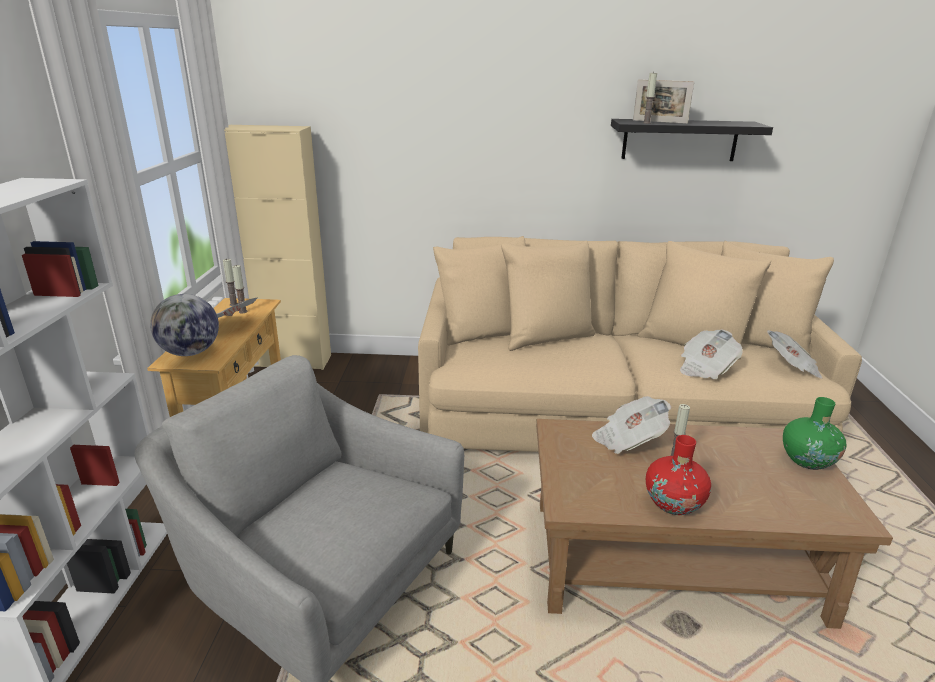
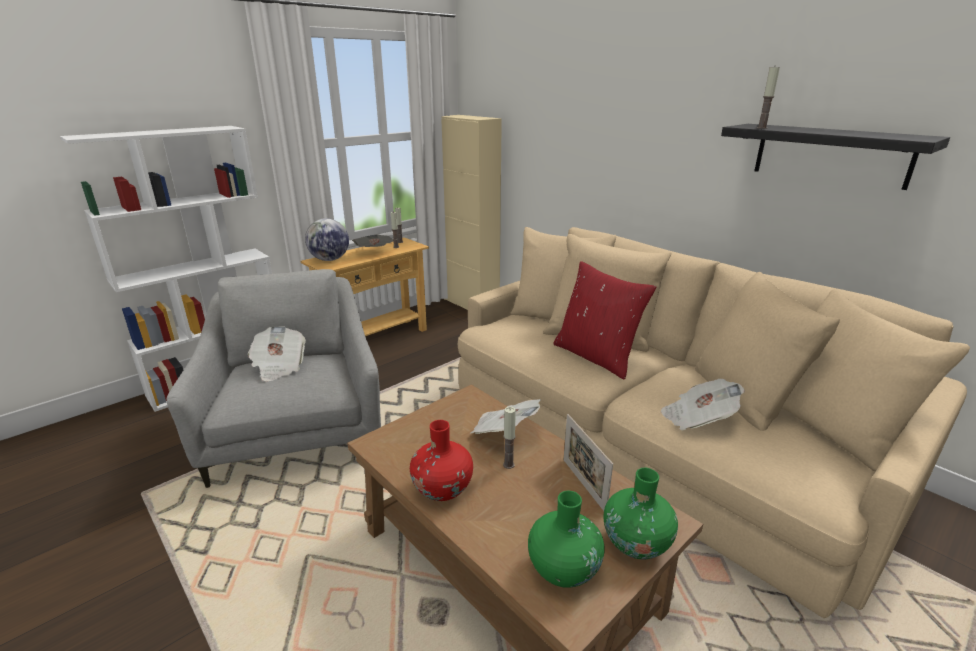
camera: 45 degrees right, 0 degrees up
(578, 352) = (596, 356): none -> red pillow
(659, 122) = (787, 128): picture frame -> picture frame (583, 485)
(791, 367) = (816, 467): newspaper -> newspaper (279, 366)
(811, 499) = (563, 569): none -> green vase

